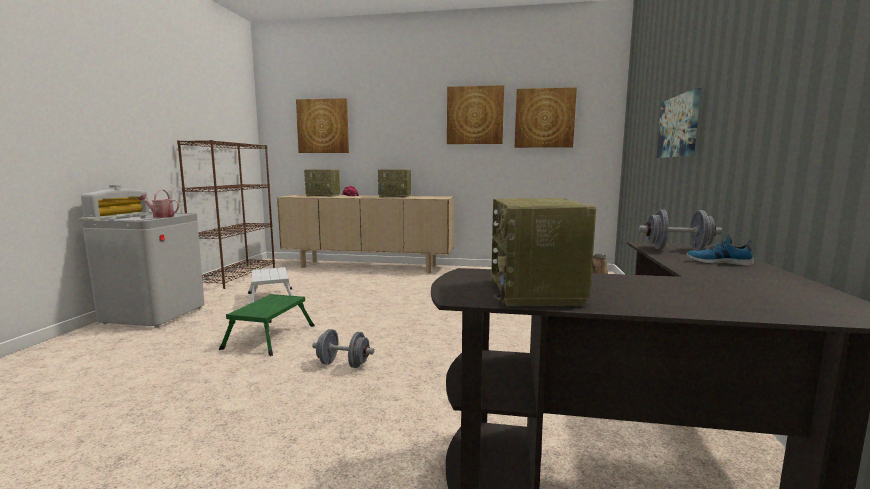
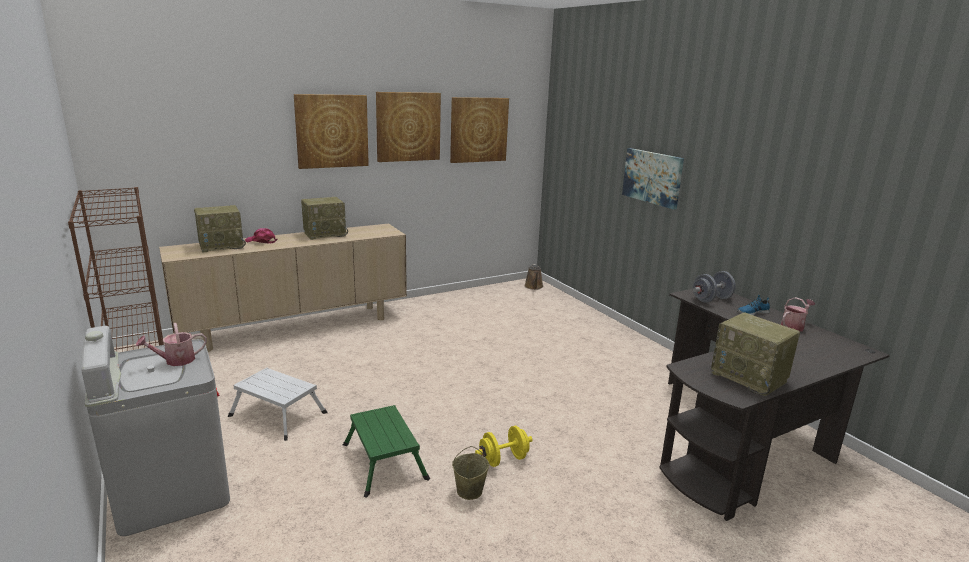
camera: 40 degrees left, 10 degrees up
(278, 372) = (469, 491): none -> beige bucket
(323, 126) = (198, 142): picture -> picture (332, 131)
(343, 364) = (503, 459): grey dumbbell -> yellow dumbbell
(767, 278) = (794, 326): none -> watering can

